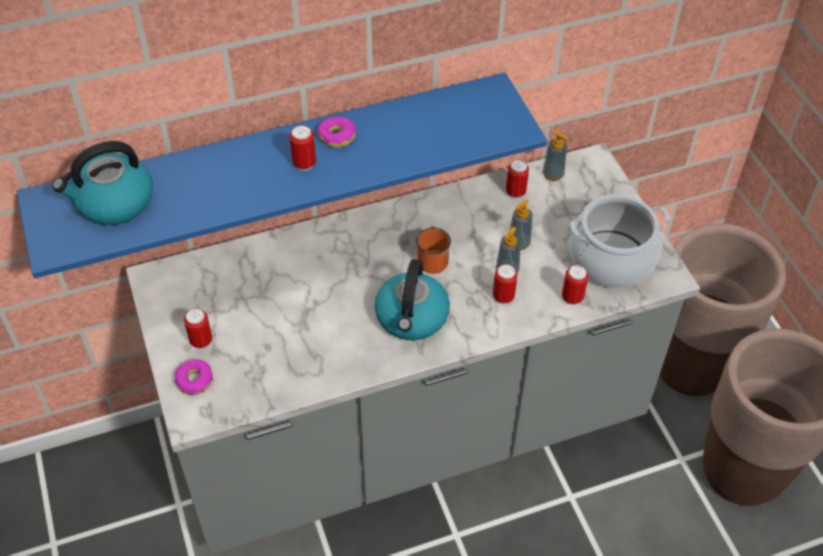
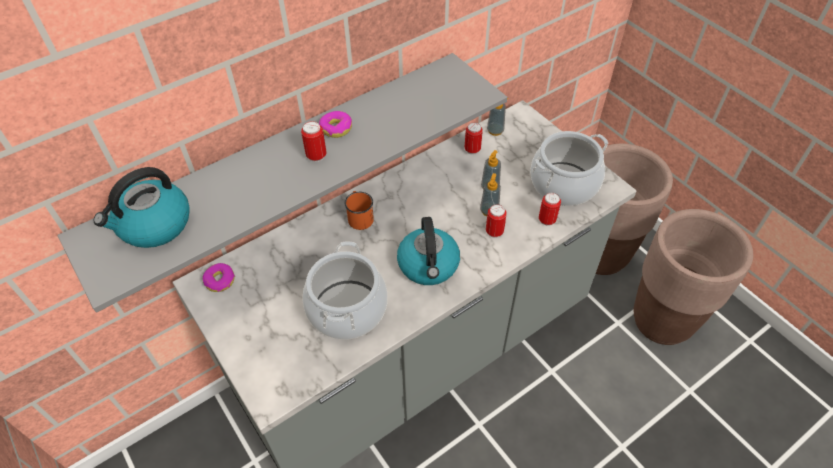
camera: 15 degrees left, 0 degrees up
(194, 381) = (263, 365): donut -> donut (220, 281)
(201, 341) = (258, 329): can -> none
(276, 158) = (284, 159): blue shelf -> grey shelf
(303, 343) = (346, 309): none -> cooking pot
(432, 257) = (427, 214): orange mug -> orange mug (359, 217)

